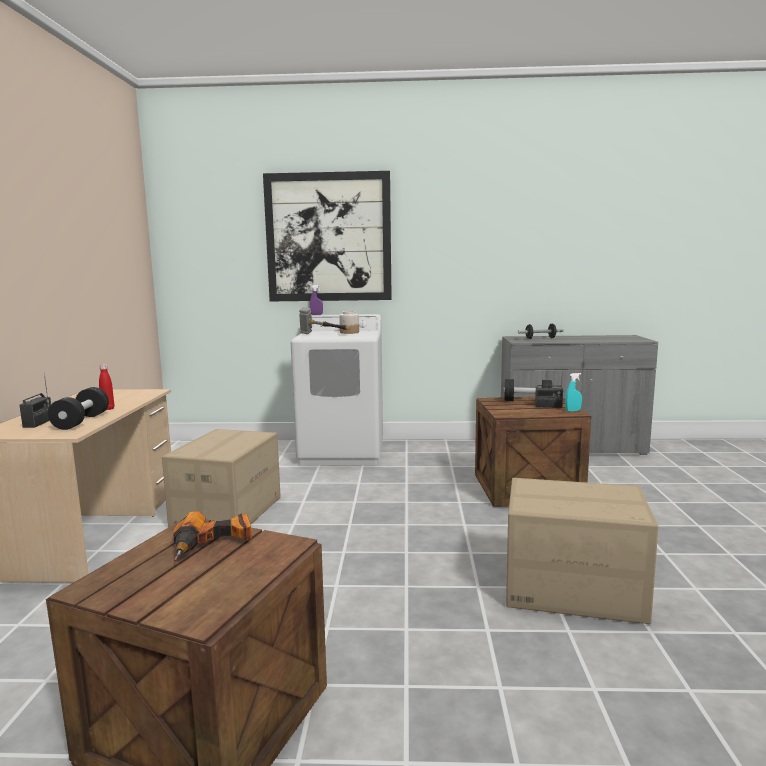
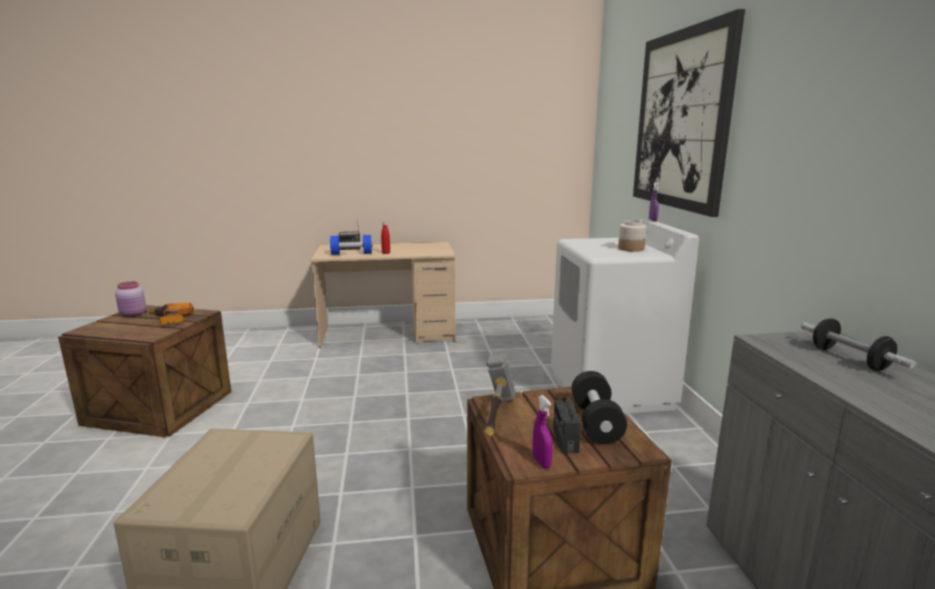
camera: 80 degrees right, 5 degrees up
(81, 421) = (351, 254): black dumbbell -> blue dumbbell
(136, 585) = (133, 315): none -> pink jar
(227, 512) = (426, 364): cardboard box -> none
(323, 334) = (601, 243): hammer -> hammer (496, 417)
(573, 411) = (541, 462): turquoise spray bottle -> purple spray bottle

